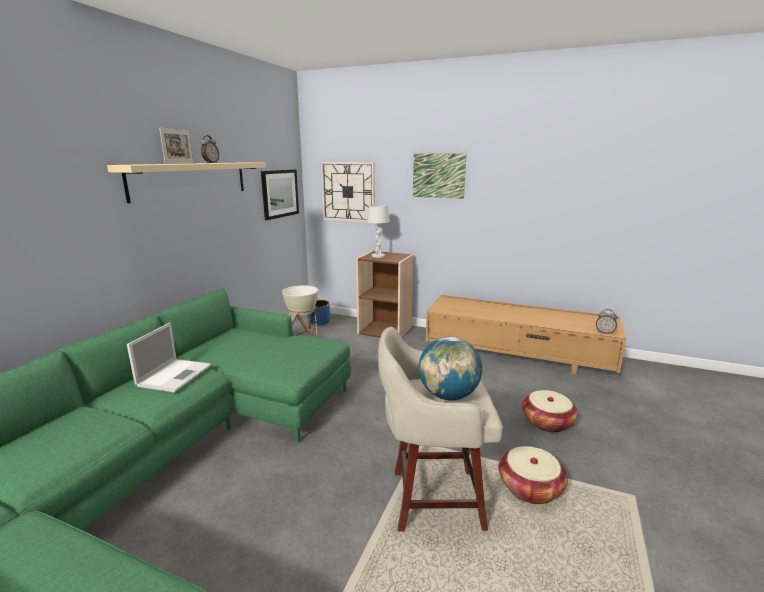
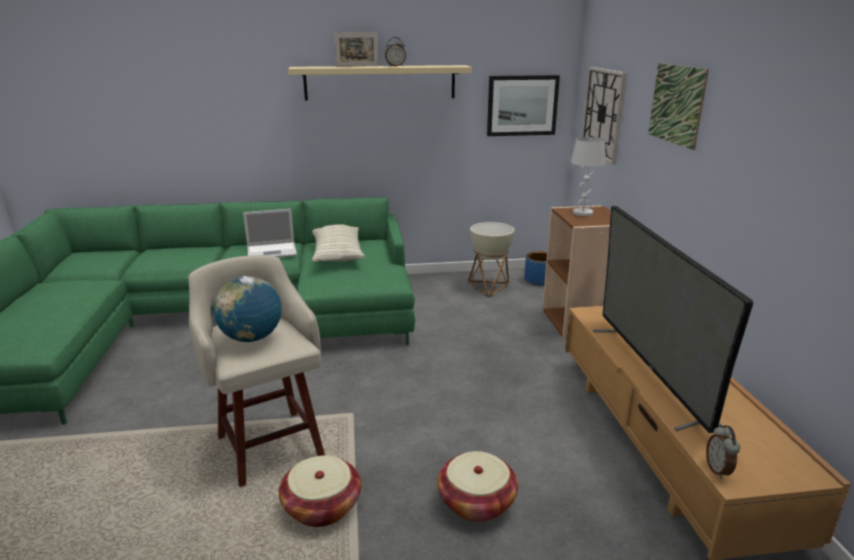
camera: 60 degrees right, 5 degrees up
(243, 349) = (337, 255): none -> pillow
(514, 317) = (649, 372): none -> television

